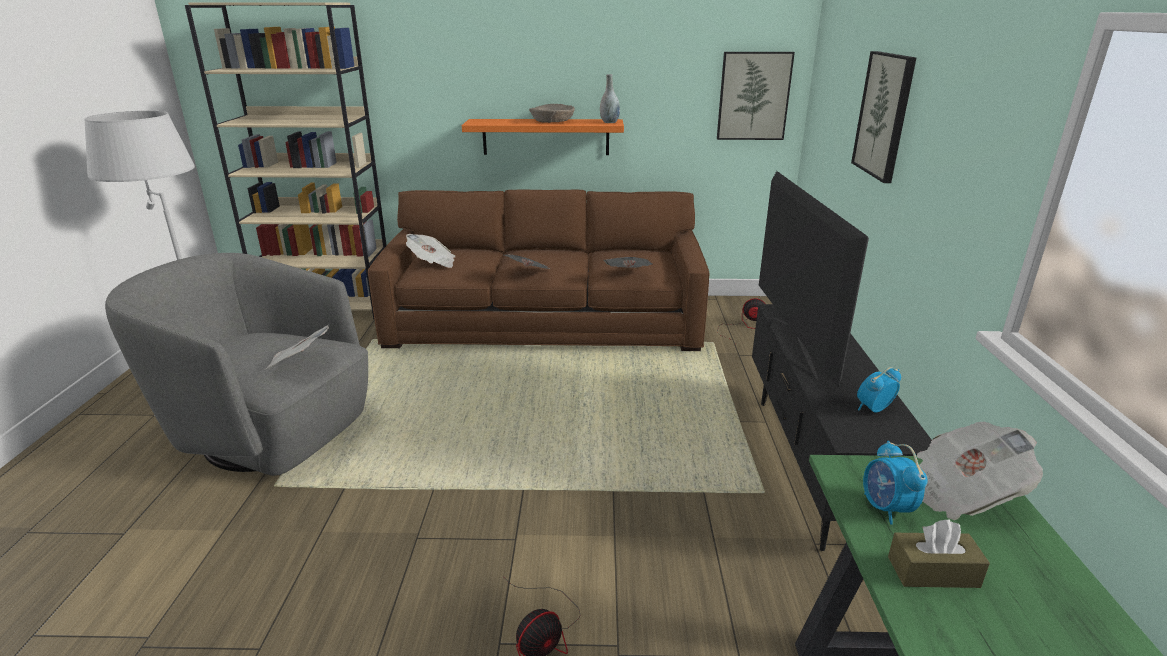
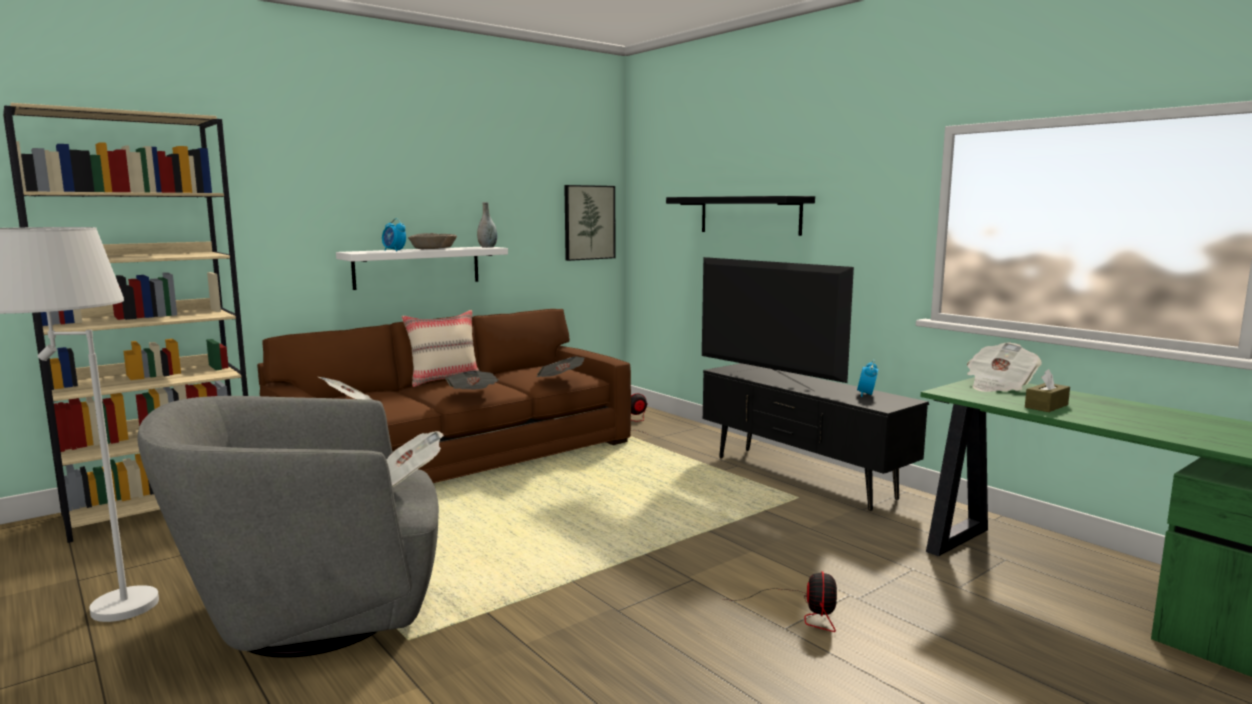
camera: 40 degrees left, 15 degrees down
(543, 250) = (444, 380): none -> beige pillow
(545, 137) = (417, 267): orange shelf -> white shelf
(884, 115) = (749, 215): picture -> black shelf
(886, 508) = (989, 397): alarm clock -> alarm clock (394, 251)

